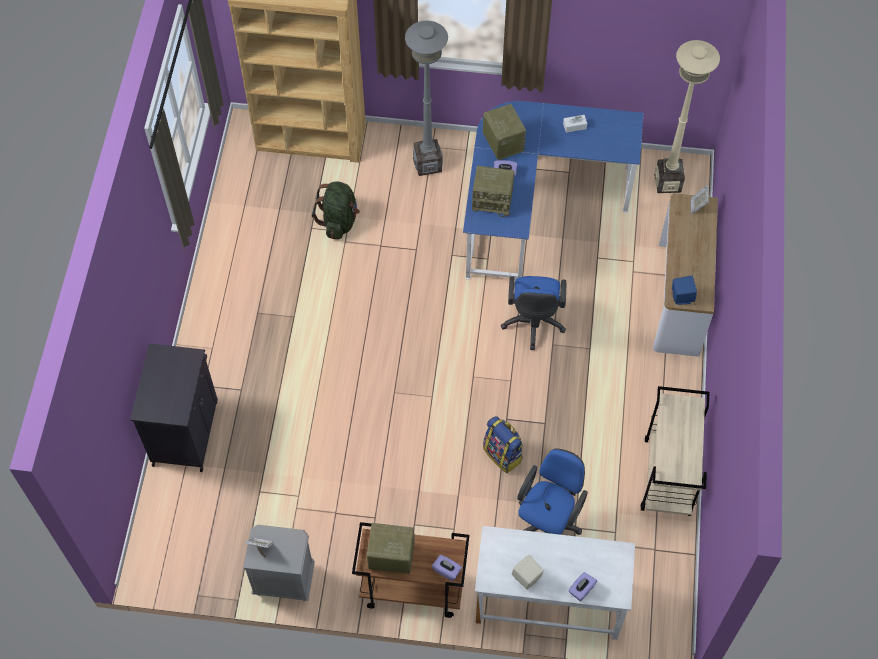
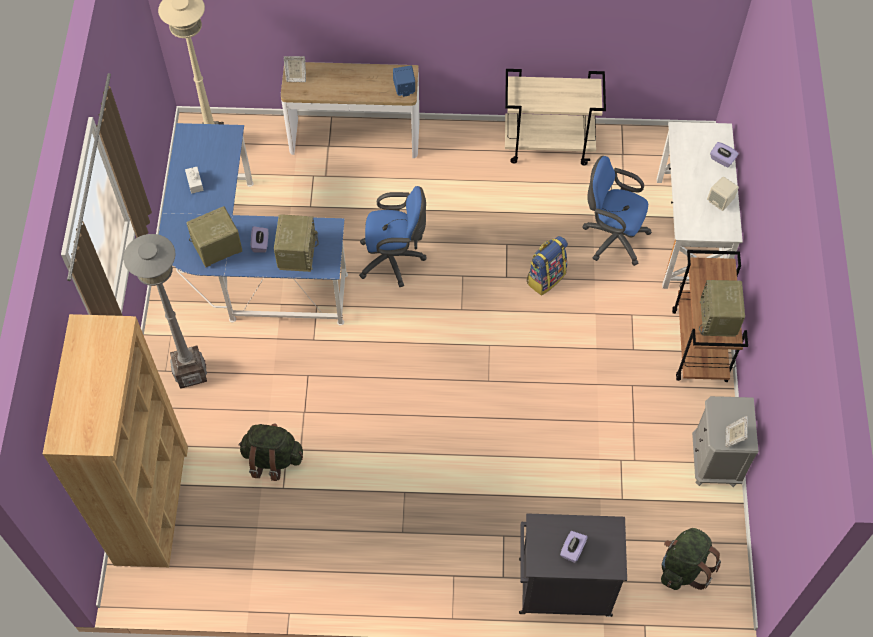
camera: 95 degrees left, 0 degrees up
(186, 534) = (683, 567): none -> green backpack
(447, 570) = (722, 270): purple tissue box -> purple tissue box (572, 550)

